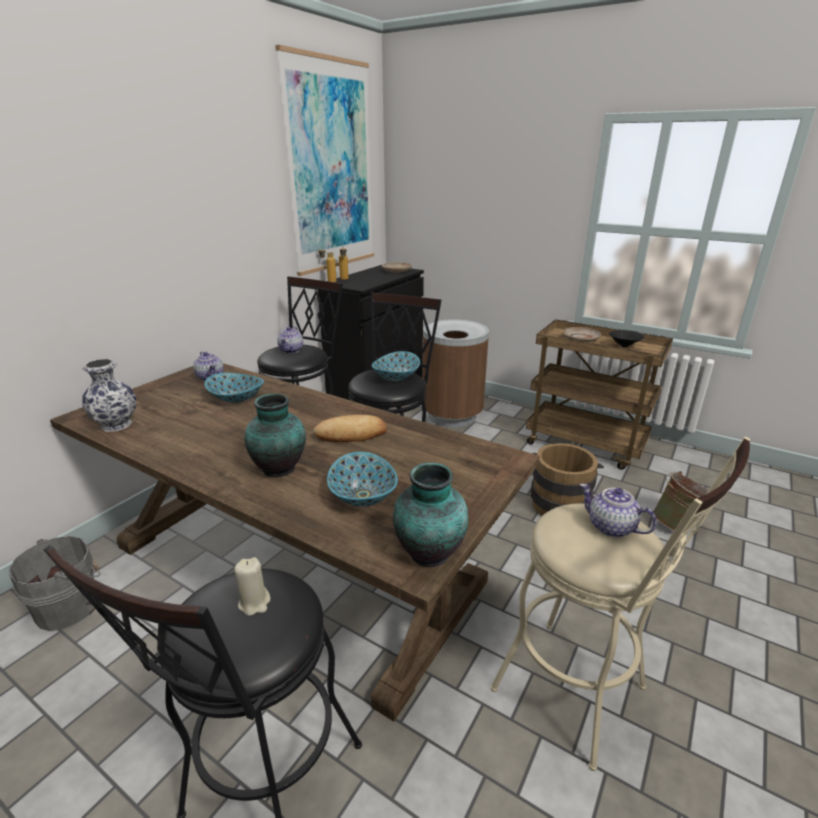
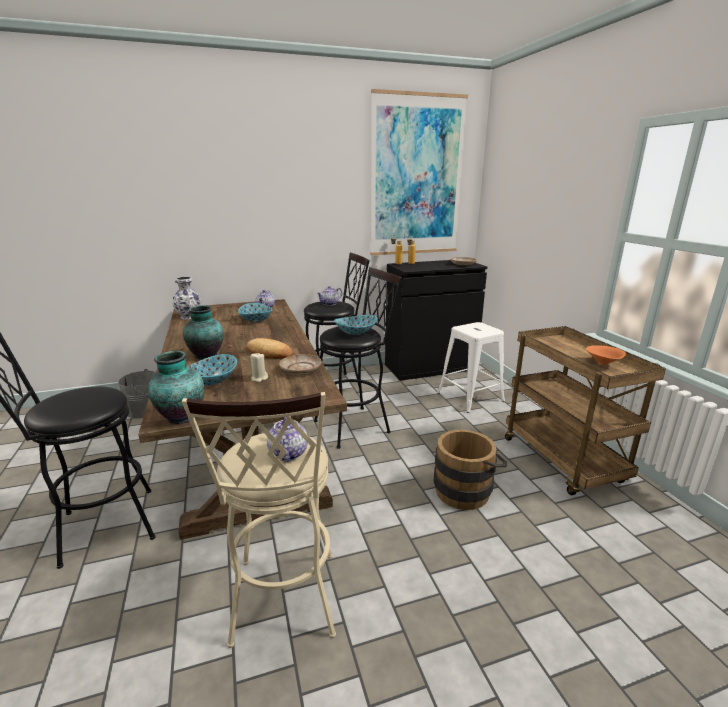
camera: 40 degrees right, 5 degrees down
(254, 603) = (87, 398): beige candle -> beige candle (259, 378)
(452, 415) = (470, 397): brown trash can -> white stool
(580, 339) = (567, 348): beige plate -> beige plate (300, 369)
(625, 346) = (603, 364): black bowl -> orange bowl
(677, 525) = (557, 563): green bucket -> none

